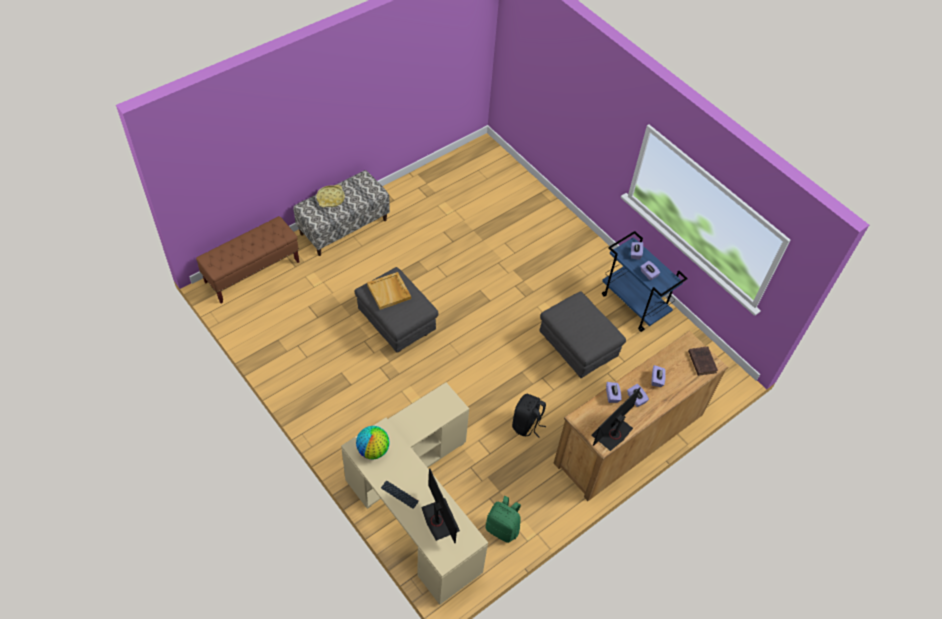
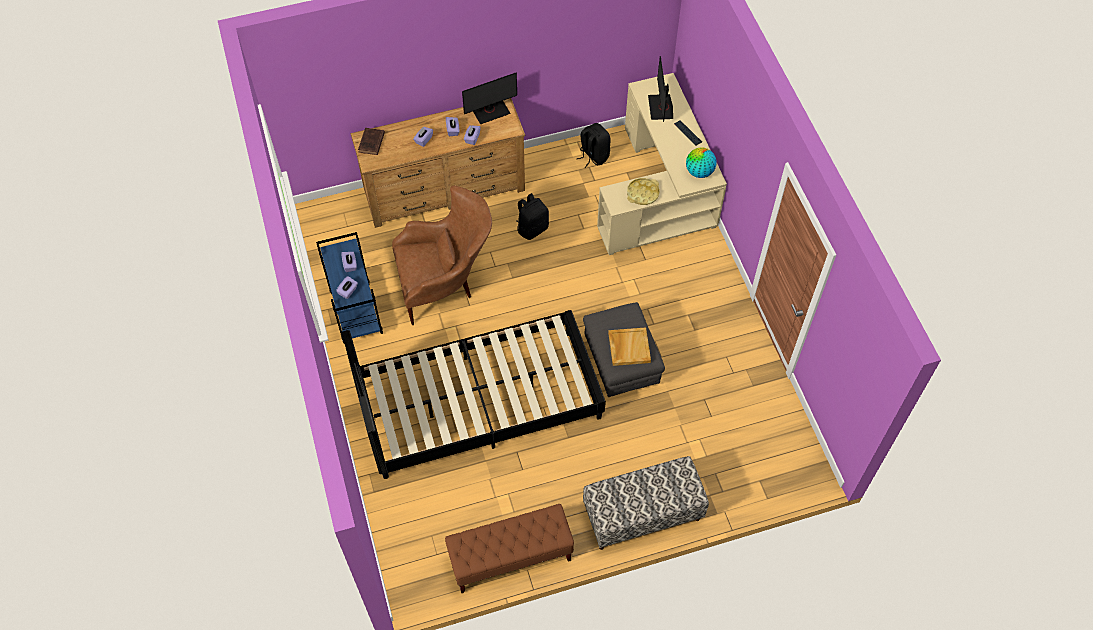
camera: 155 degrees left, 5 degrees up
(252, 272) = (767, 480): brown bench -> brown bench (510, 558)
(330, 198) = (659, 498): yellow tray -> yellow tray (642, 193)
(497, 266) = (479, 403): none -> black bed
(503, 528) = (593, 156): green backpack -> black backpack
(576, 349) = (445, 283): grey ottoman -> brown armchair

